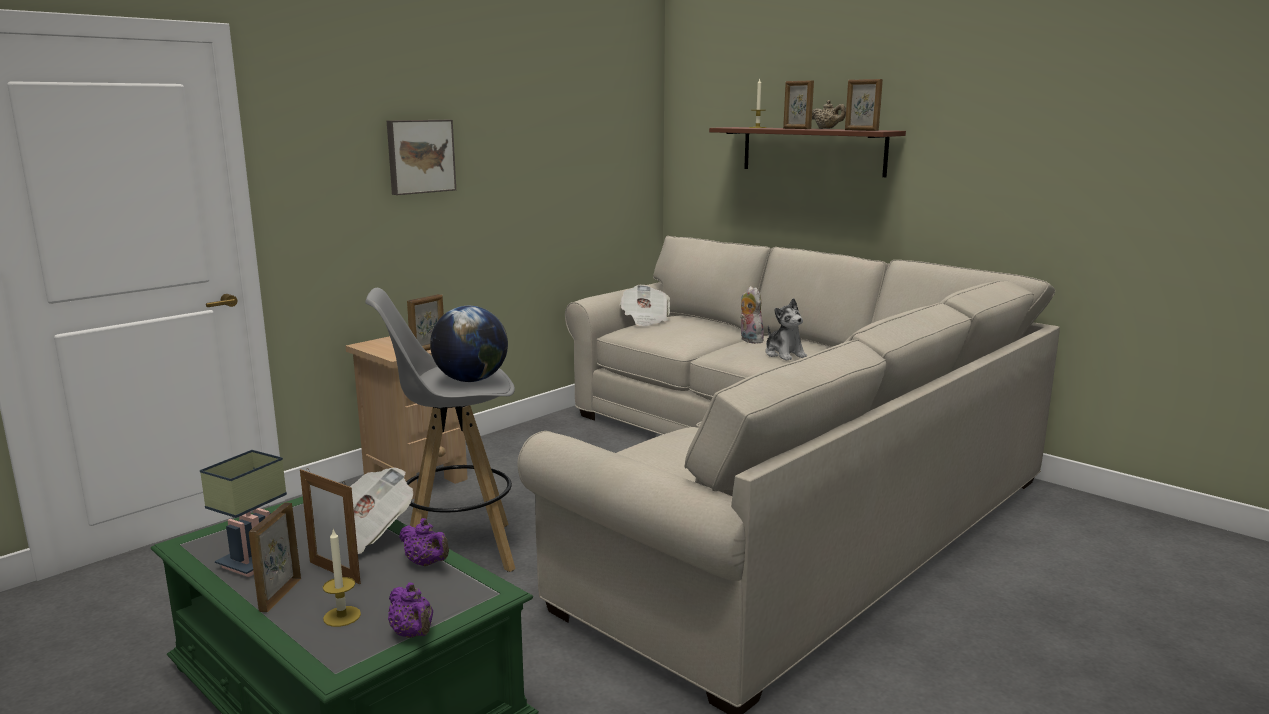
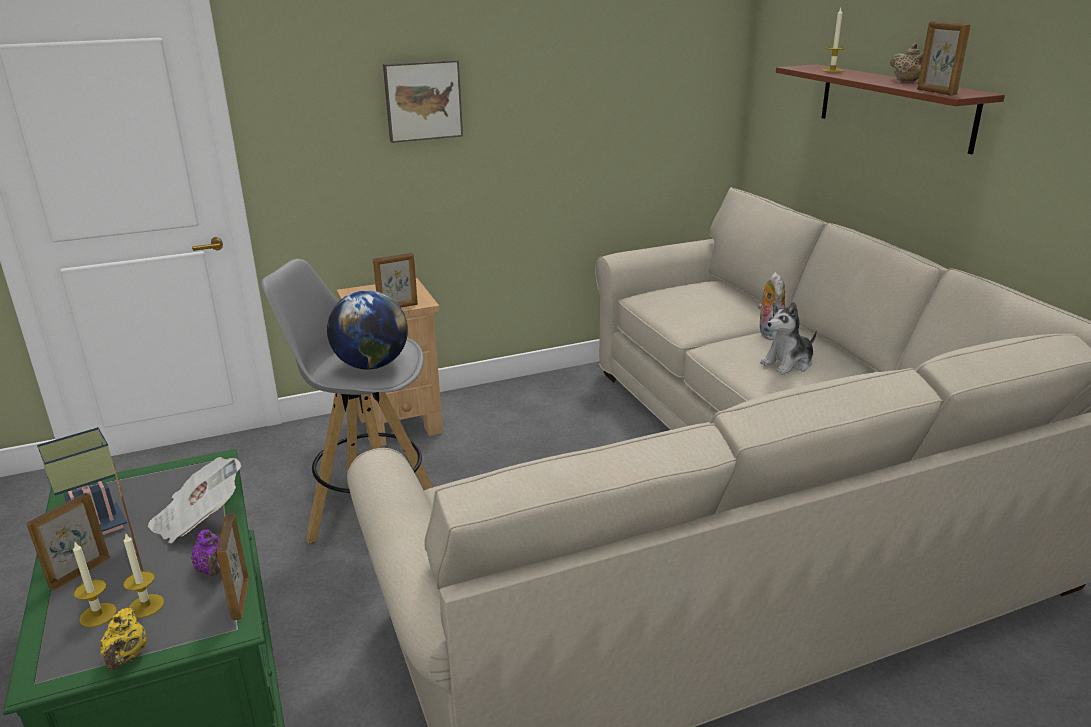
camera: 25 degrees right, 10 degrees up
(386, 599) = (146, 606): none -> candle
(413, 634) = (127, 657): purple teapot -> yellow teapot
(645, 320) = (678, 285): newspaper -> none
(784, 354) = (788, 363): plush toy -> plush toy turned 60 degrees clockwise
(796, 128) = (868, 79): picture frame -> picture frame (240, 599)

